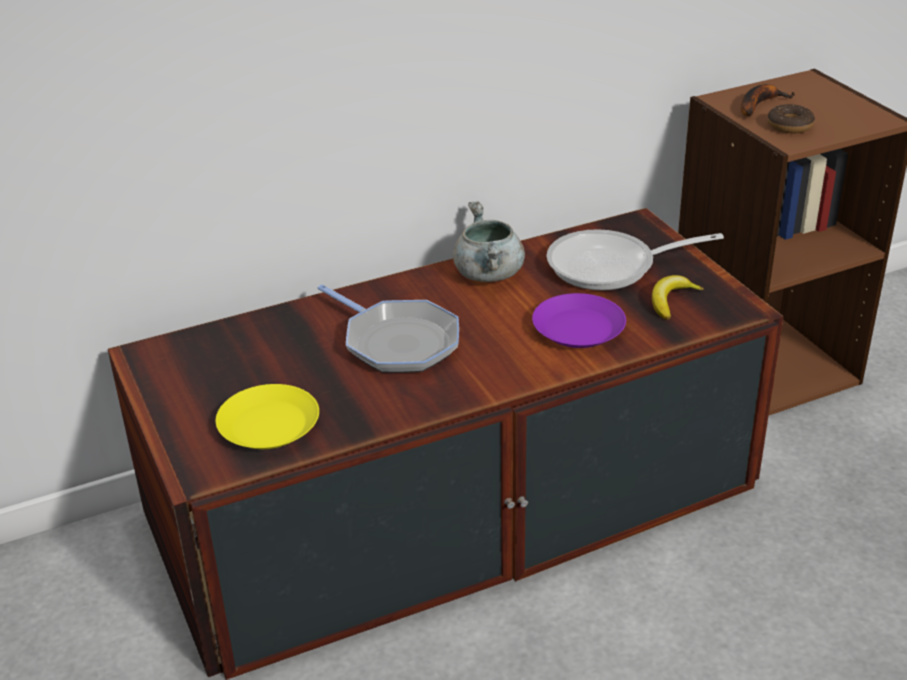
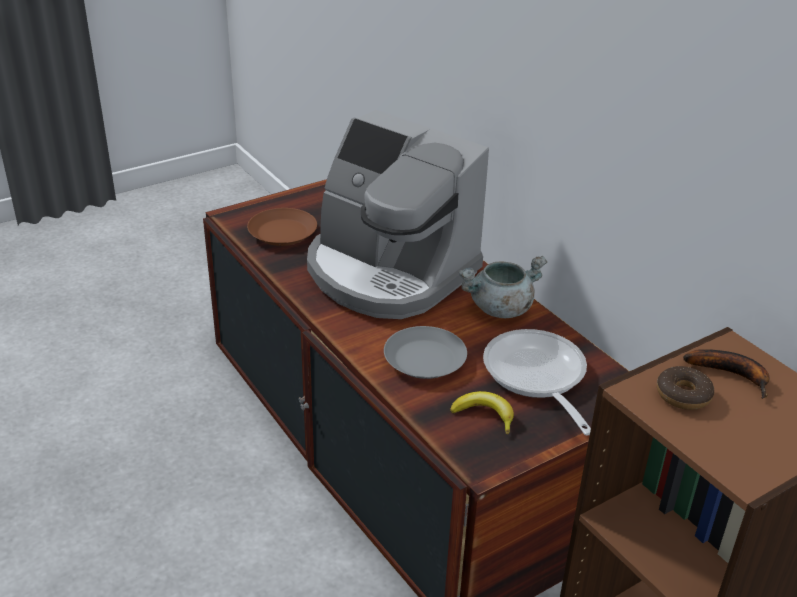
camera: 80 degrees right, 0 degrees up
(268, 426) = (282, 232): yellow plate -> brown plate
(397, 342) = (388, 272): frying pan -> coffee machine
(579, 328) = (425, 360): purple plate -> grey plate

